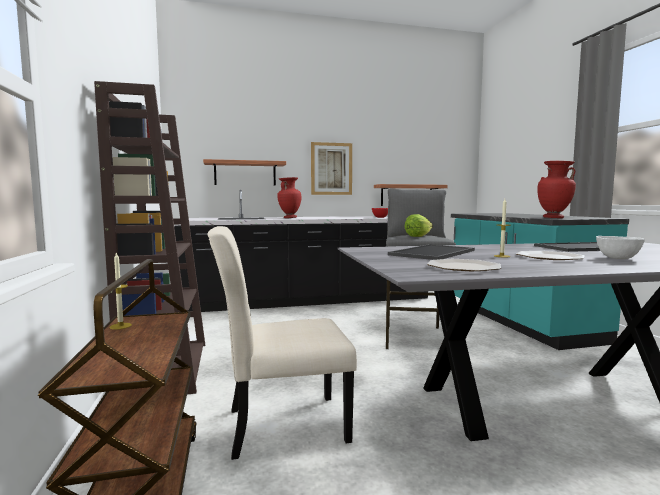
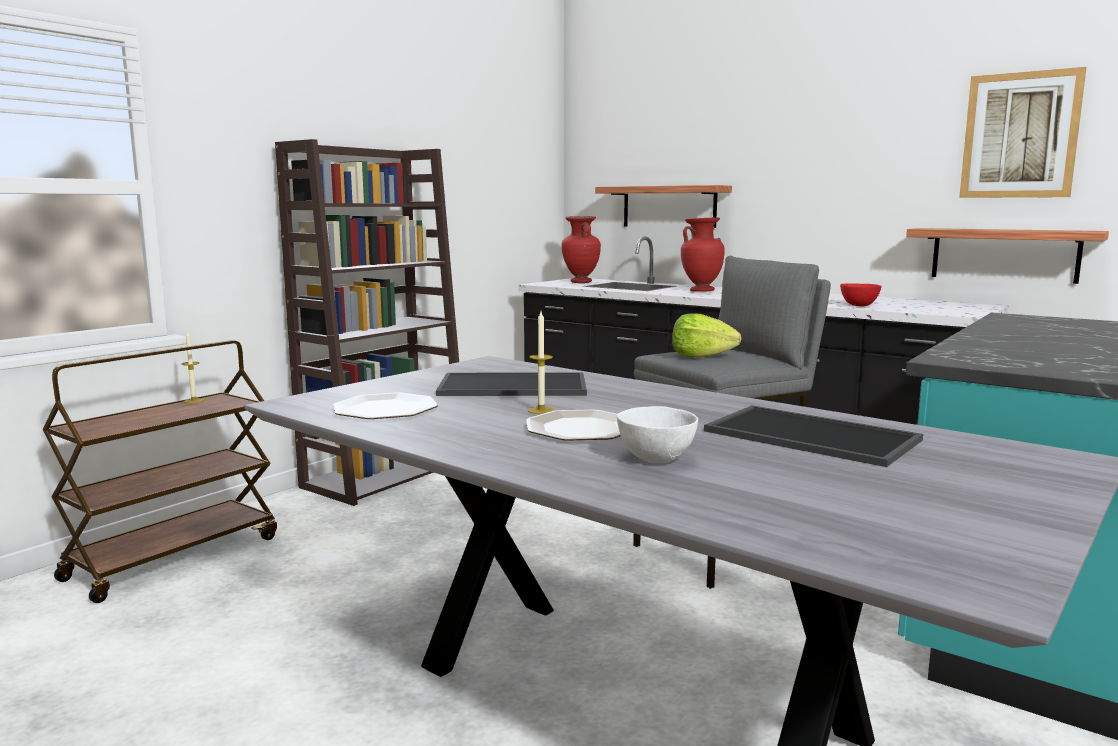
camera: 50 degrees right, 5 degrees up
(281, 425) = (336, 561): beige chair -> none
(331, 169) = (822, 195): picture -> picture (1020, 135)
(554, 218) = (986, 358): red vase -> red vase (580, 282)

